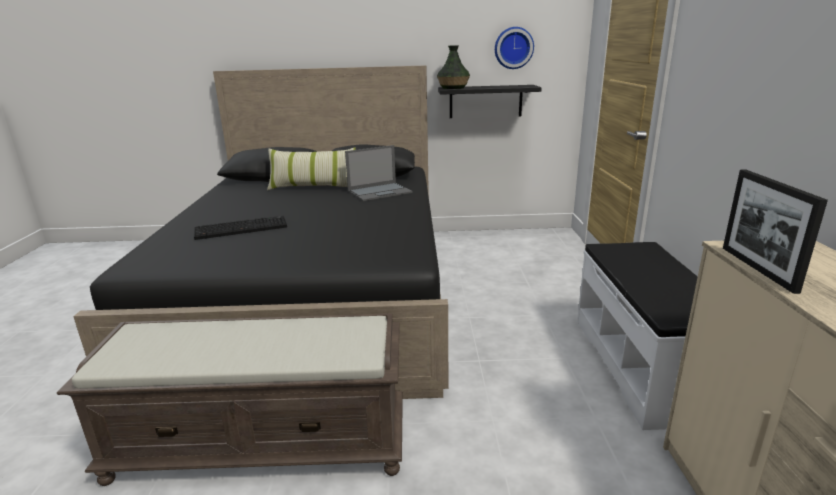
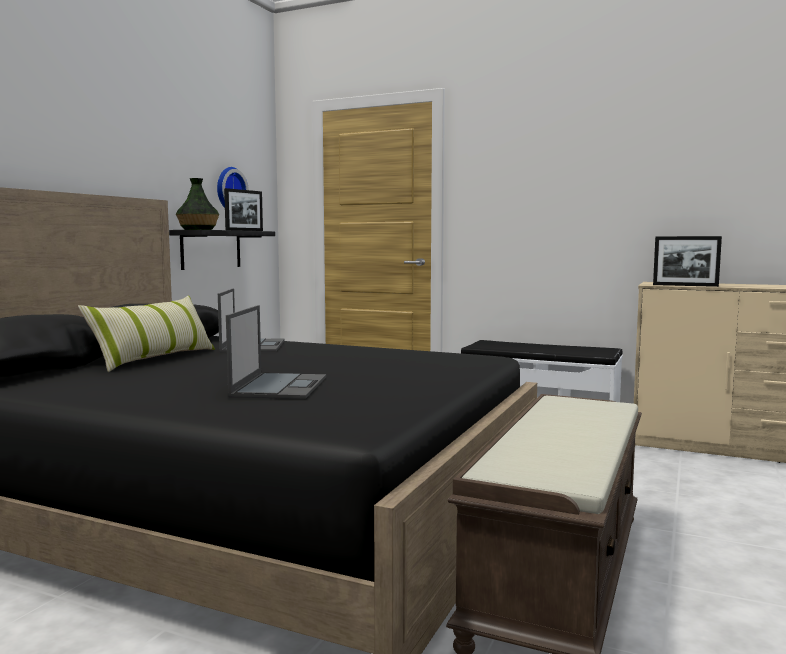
camera: 65 degrees left, 15 degrees down
(242, 228) = (280, 386): keyboard -> laptop
(507, 87) = (244, 230): none -> picture frame

